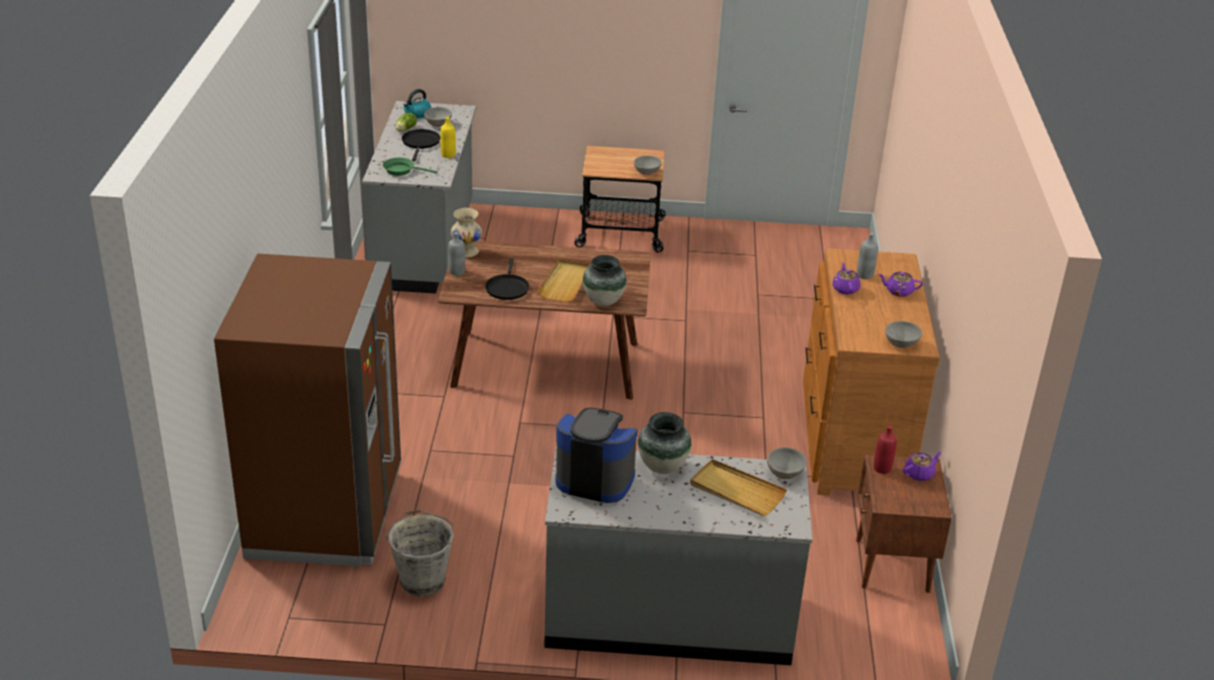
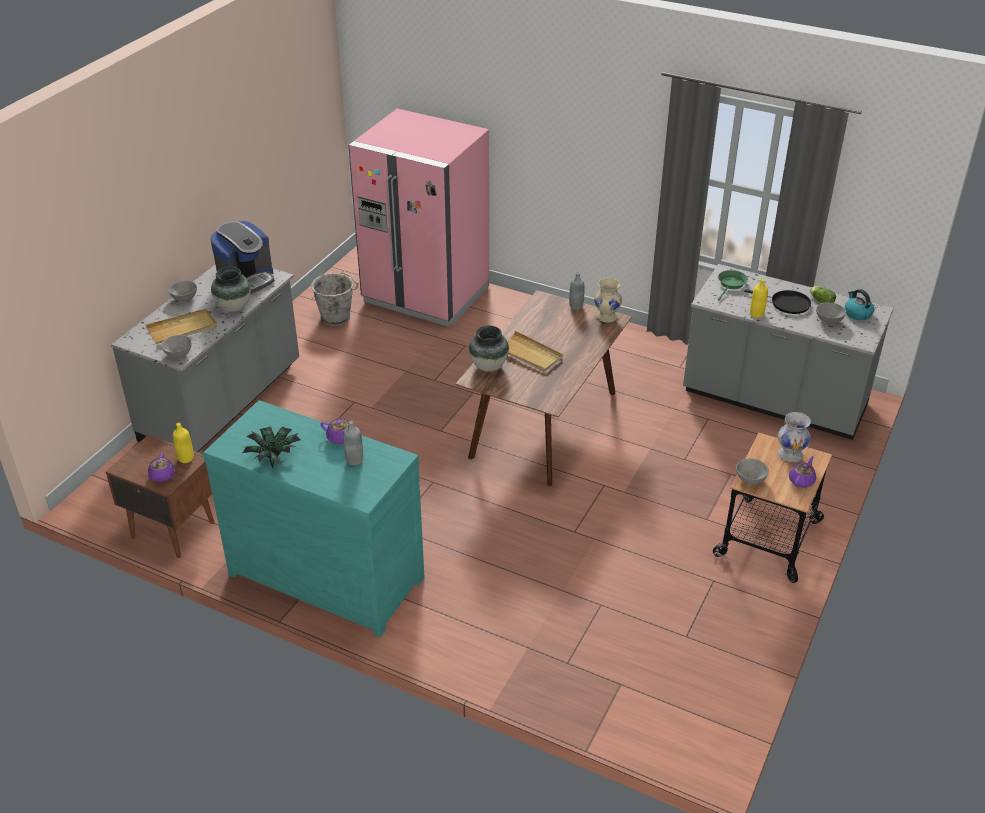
camera: 115 degrees right, 5 degrees up
(326, 513) = (426, 295): brown fridge -> pink fridge
(507, 288) = (537, 324): black frying pan -> none
(601, 160) = (790, 454): none -> white vase
(852, 440) = (328, 573): brown dresser -> turquoise dresser
(882, 468) = (186, 458): red bottle -> yellow bottle
(898, 291) = (313, 470): purple teapot -> purple teapot (801, 480)
(901, 344) = (236, 437): grey bowl -> grey bowl (184, 298)
(902, 316) = (274, 456): none -> potted plant

